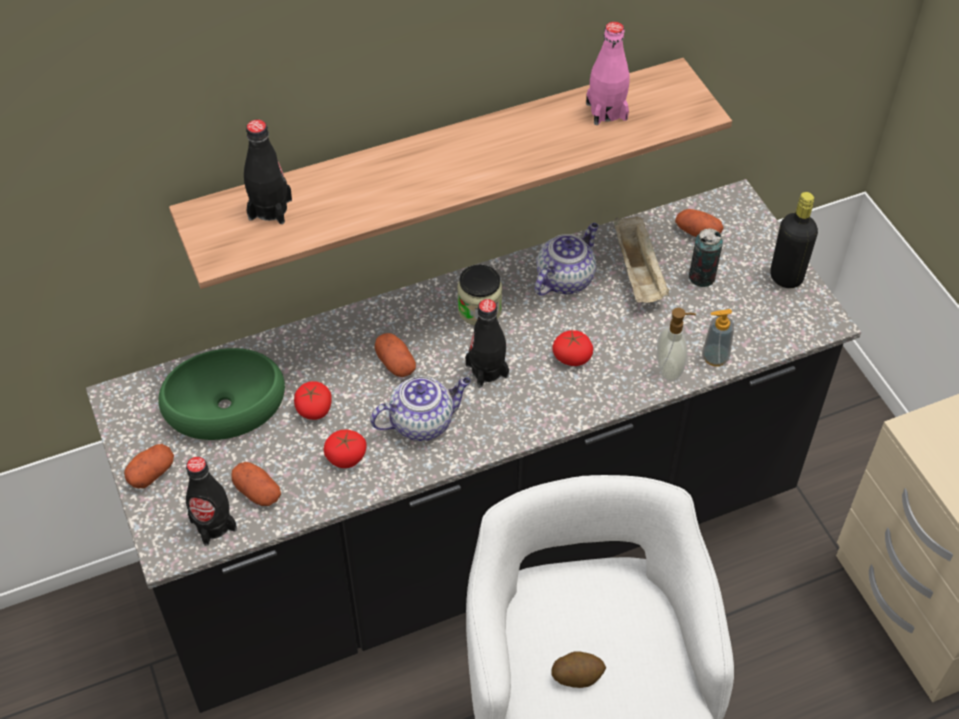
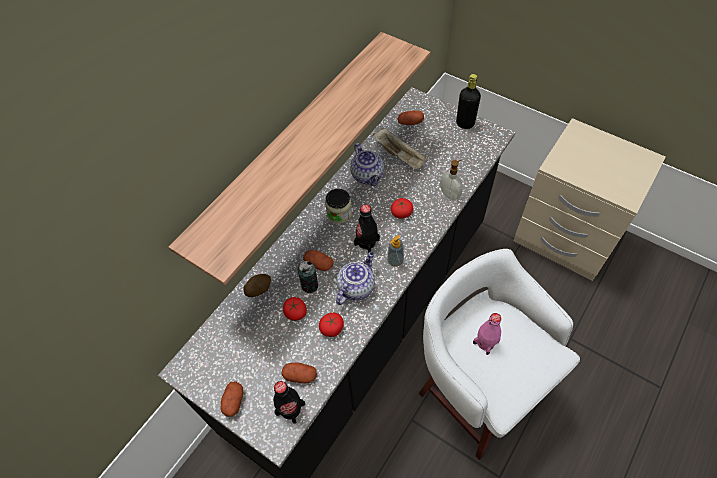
camera: 30 degrees left, 5 degrees up
(225, 404) = (245, 337): green bowl -> none
(270, 209) = (231, 217): black bottle -> none
(565, 278) = (368, 176): teapot -> teapot turned 150 degrees clockwise
(577, 675) = (502, 367): potato -> potato (259, 289)
(606, 111) = (367, 75): pink bottle -> pink bottle (485, 342)
(702, 277) = (429, 142): can -> can (310, 286)
(715, 357) = (465, 177): soap dispenser -> soap dispenser (395, 260)

